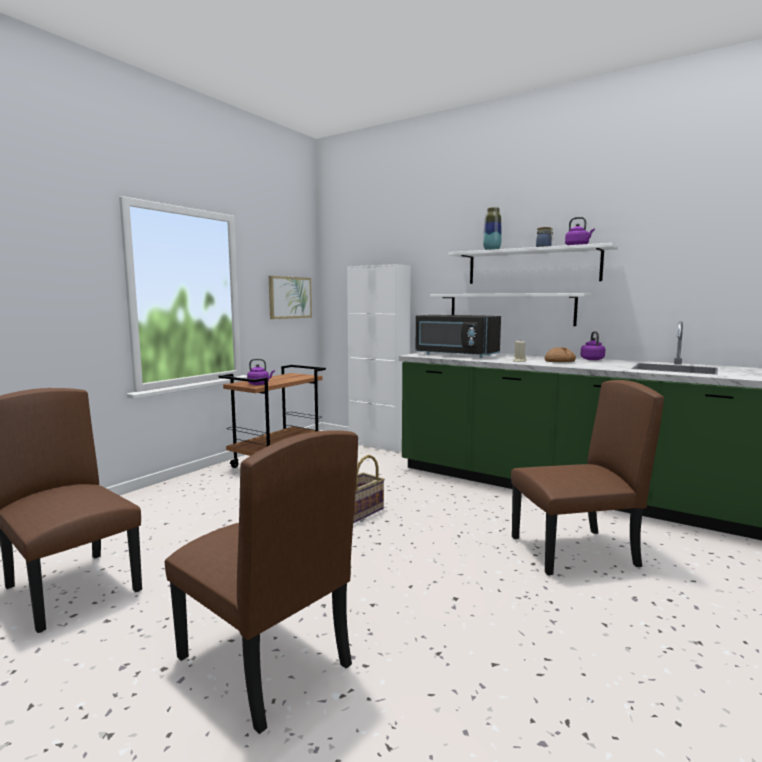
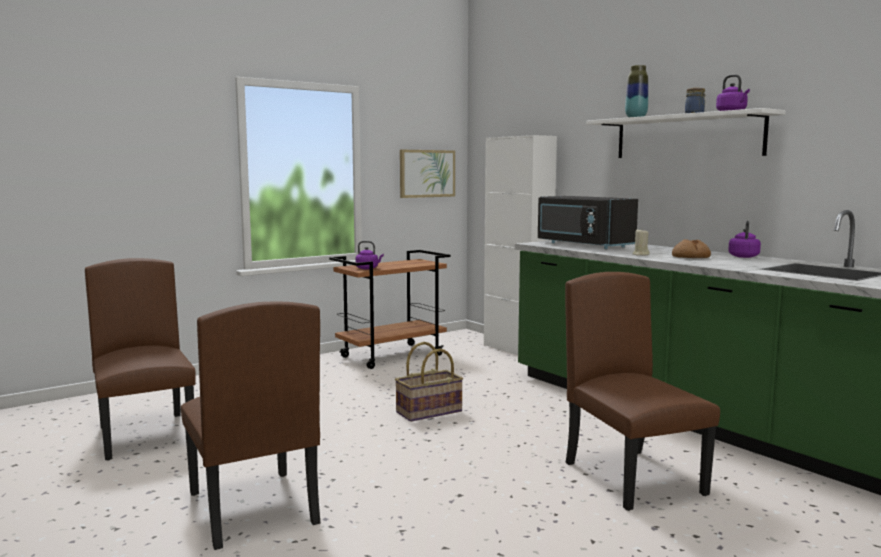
camera: 20 degrees right, 0 degrees up
(510, 309) = (662, 190): white shelf -> none
(574, 552) = (634, 478): brown chair -> brown chair turned 120 degrees counterclockwise

